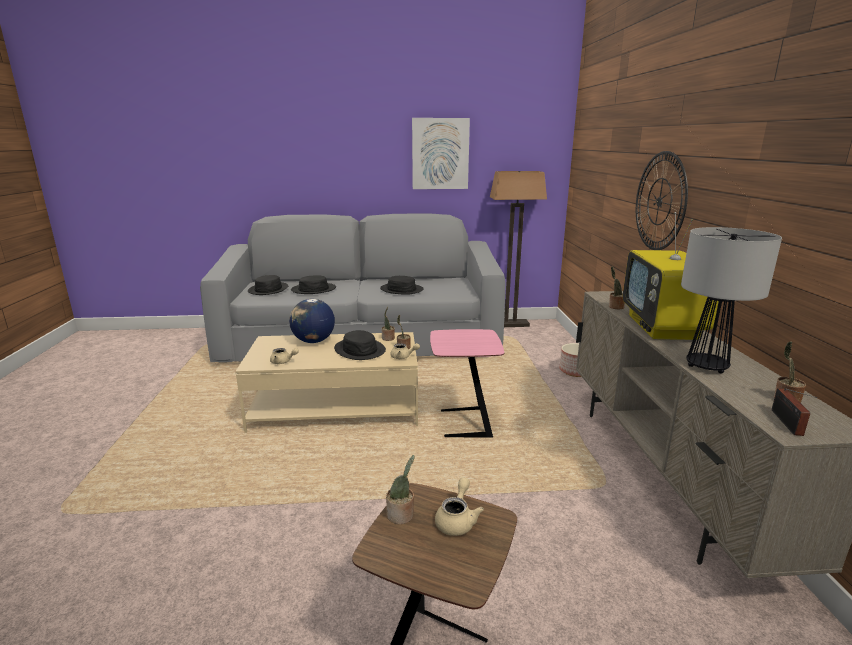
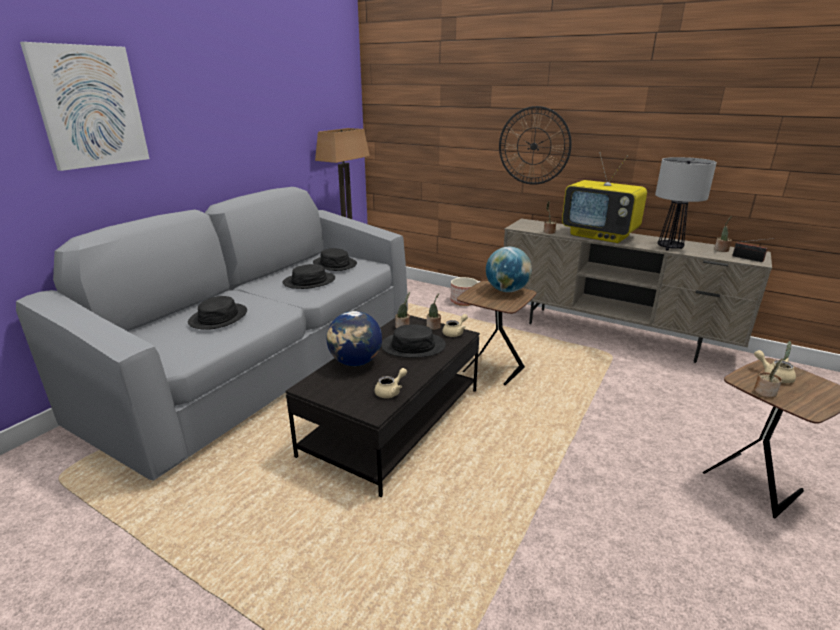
camera: 55 degrees left, 5 degrees up
(268, 289) = (161, 341): black hat -> black hat (335, 264)
(336, 407) = (393, 421): beige coffee table -> black coffee table
(440, 154) = (267, 116): picture -> picture (90, 107)
(463, 424) = (492, 370): pink side table -> brown side table
(482, 342) = (507, 290): none -> globe

